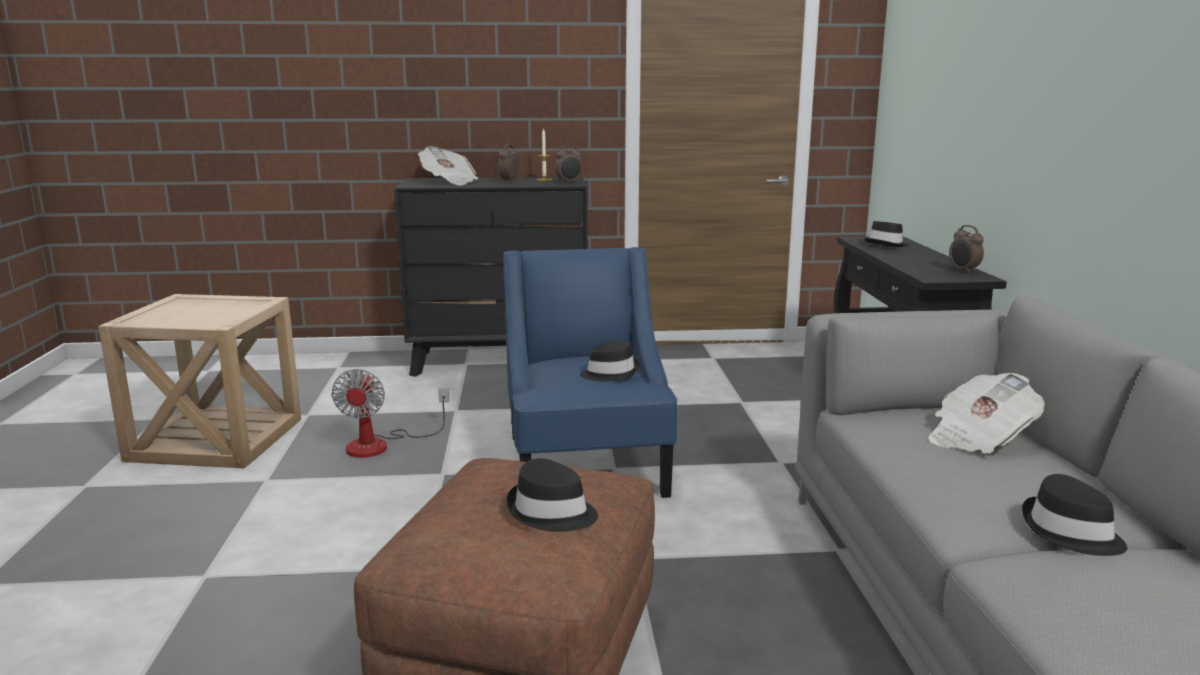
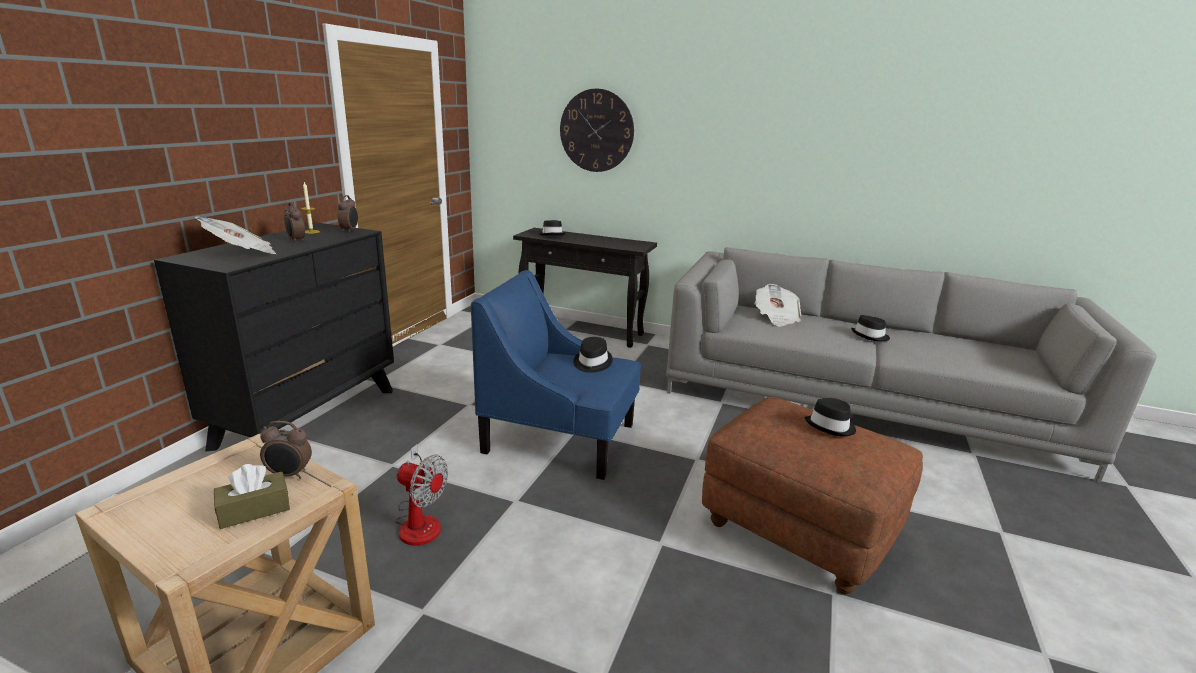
camera: 65 degrees left, 5 degrees up
(185, 318) = (254, 510): none -> brown tissue box
(963, 271) = (629, 241): alarm clock -> alarm clock (289, 475)
(974, 83) = (596, 131): none -> wall clock

